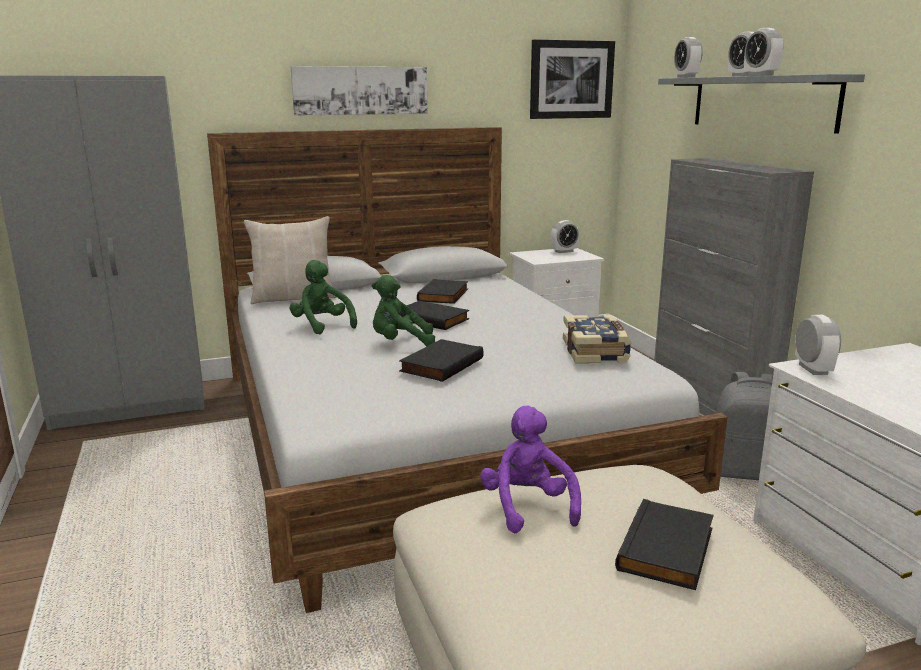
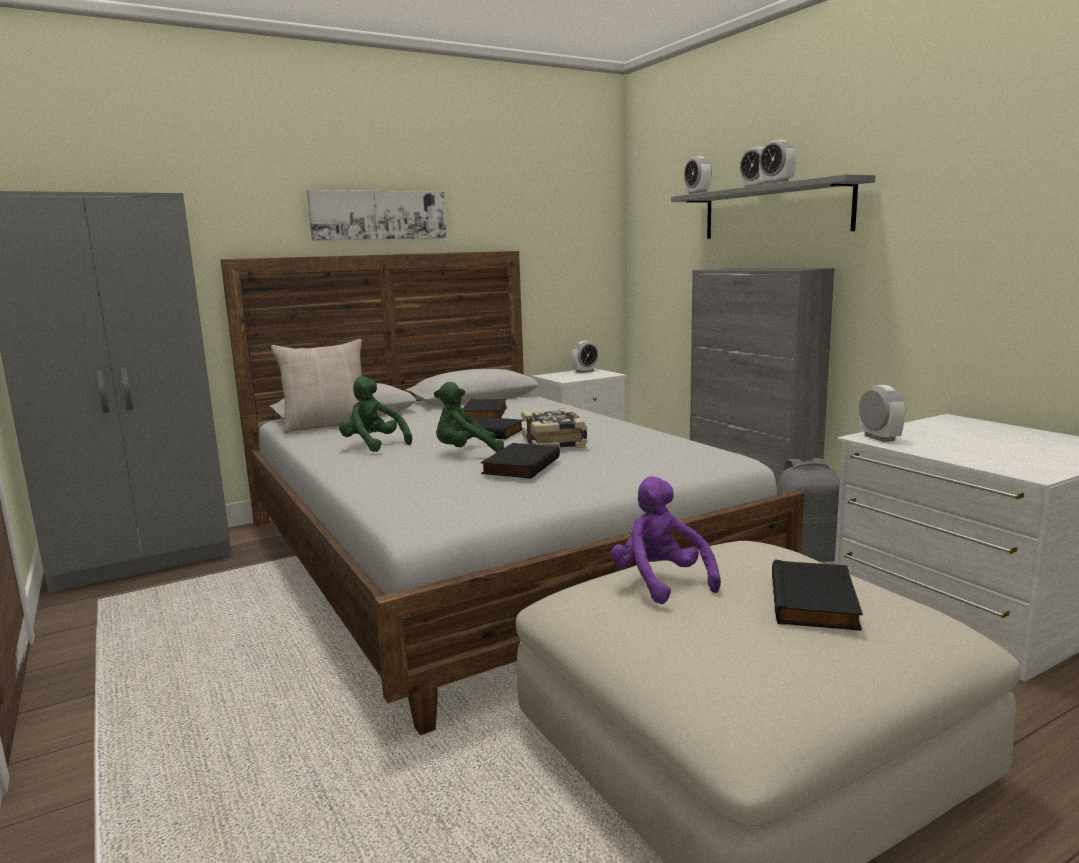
camera: 10 degrees left, 5 degrees down
(571, 79) = (580, 205): picture -> none
(596, 352) = (665, 445): book -> book (555, 442)

